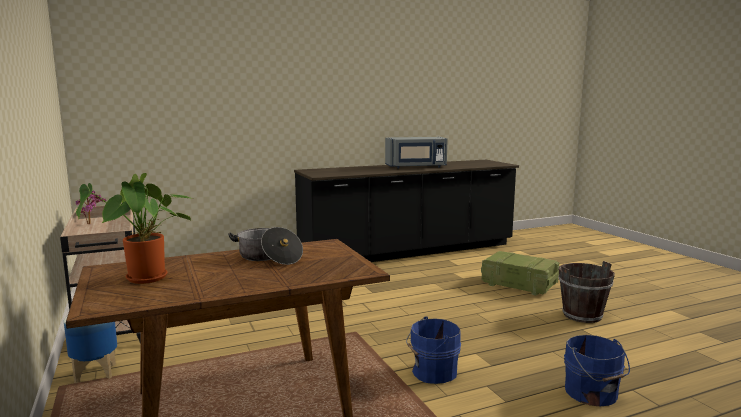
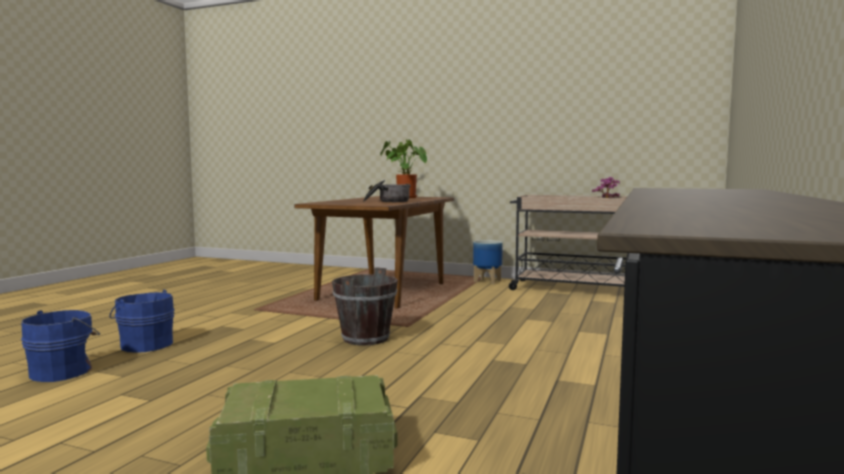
camera: 135 degrees right, 5 degrees down
(416, 167) = (722, 199): grey microwave -> none
(432, 372) = (297, 324): blue bucket -> blue bucket (64, 371)
(582, 315) = (148, 425): brown bucket -> brown bucket (366, 338)

